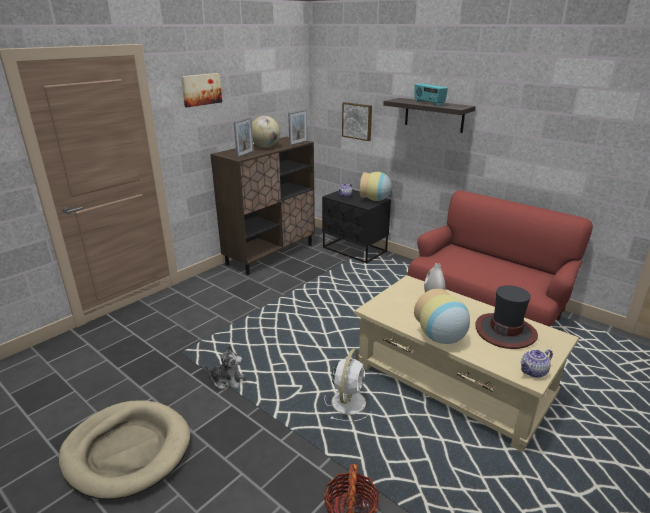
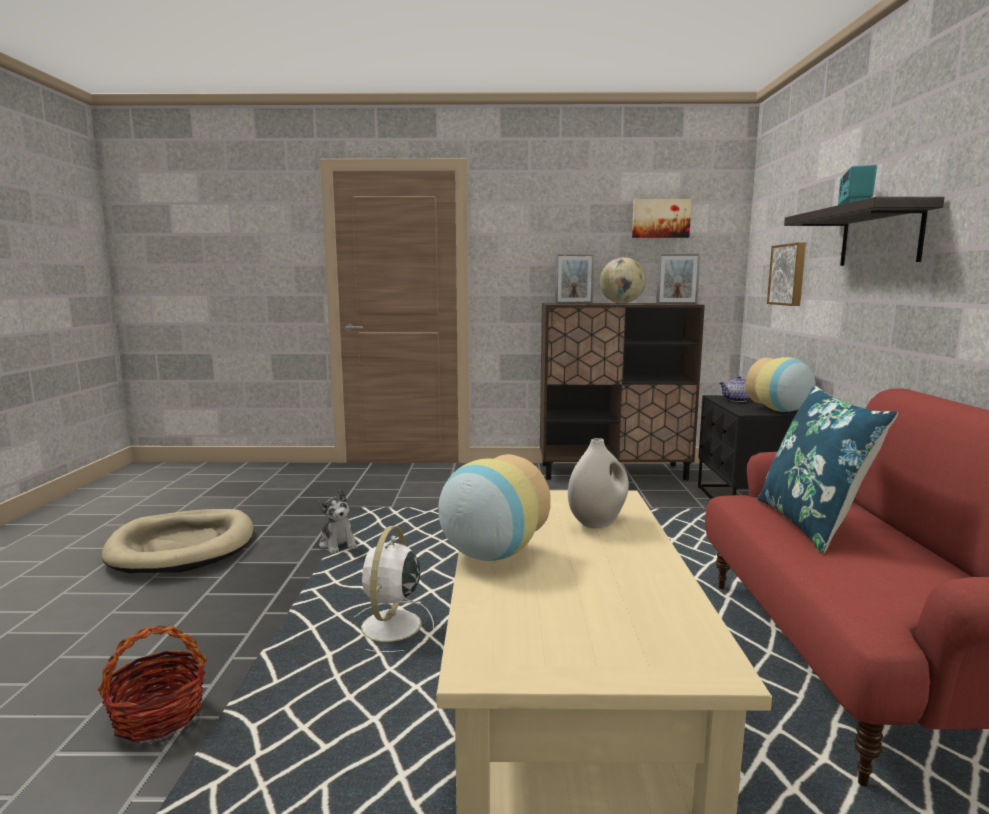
camera: 50 degrees right, 15 degrees down
(201, 89) = (541, 217): picture -> picture (660, 218)
(349, 401) = (390, 628): white fan -> white fan turned 120 degrees clockwise
(465, 263) = (811, 524): none -> blue pillow
(505, 331) = (616, 600): hat -> none
(533, 372) = (507, 663): teapot -> none

